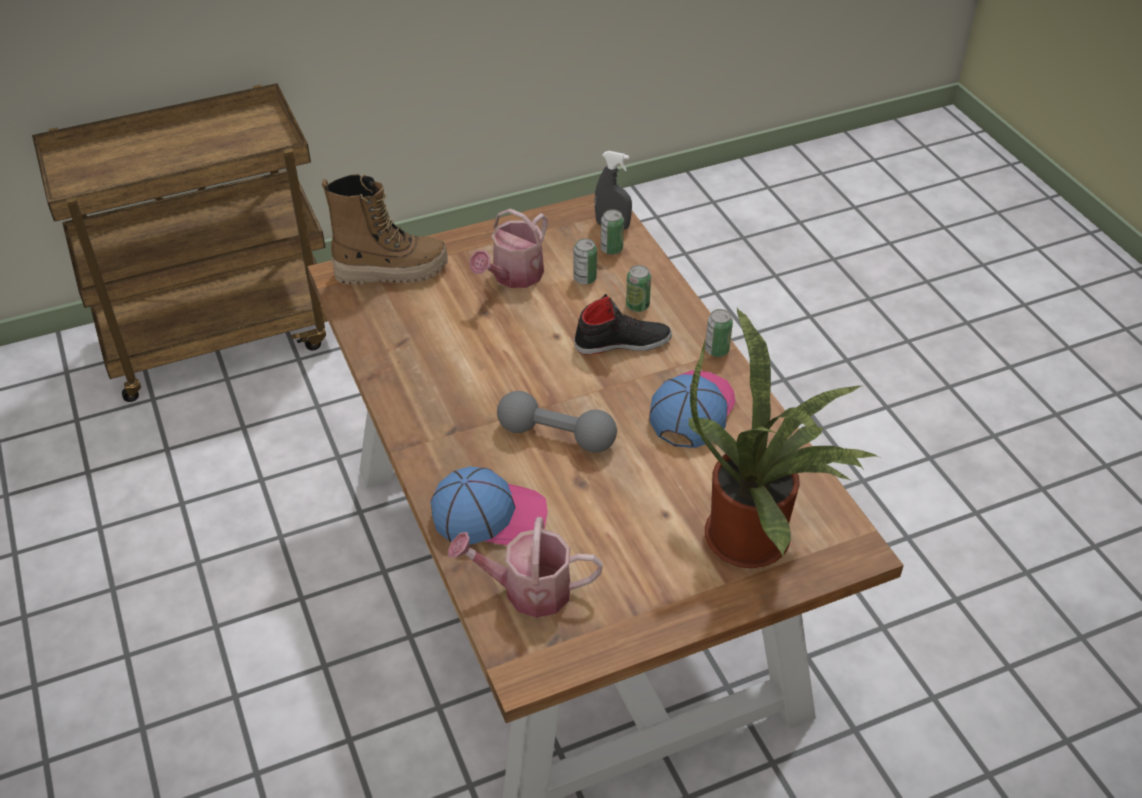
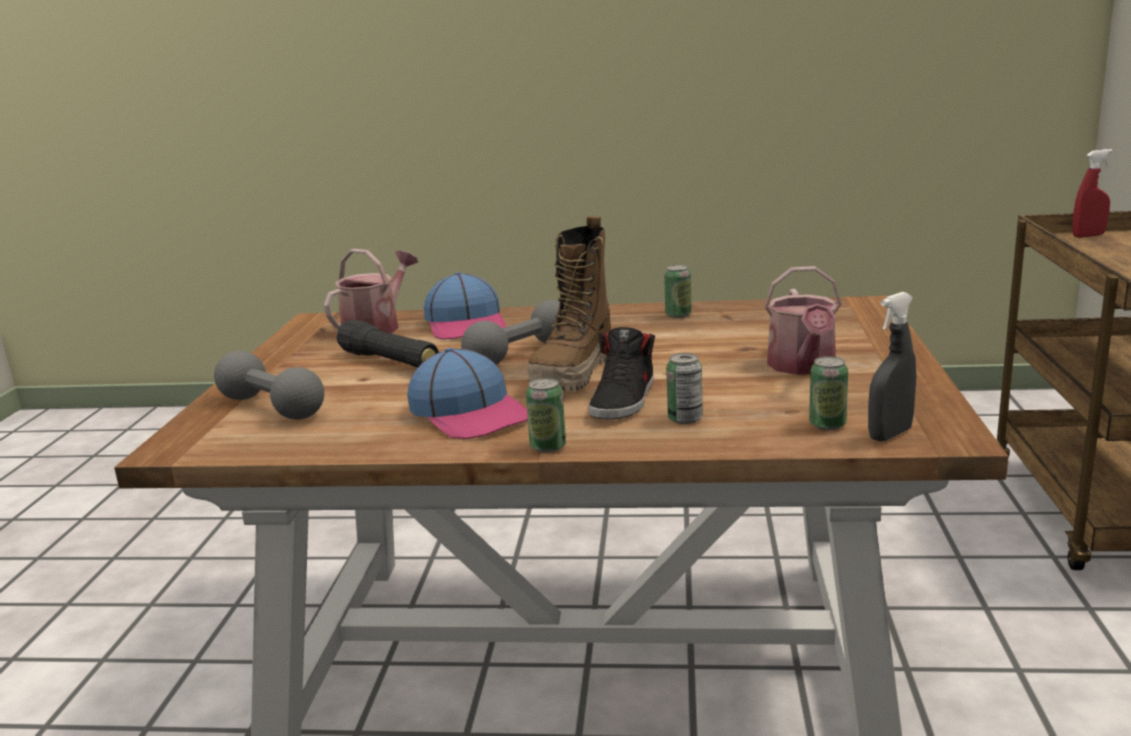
camera: 120 degrees right, 25 degrees down
(68, 179) = (1088, 236): none -> red spray bottle
(391, 271) = (855, 320): boot -> boot (574, 375)
(490, 515) = (466, 324): cap -> cap turned 45 degrees counterclockwise
(513, 276) = (803, 367): watering can -> watering can turned 150 degrees counterclockwise
(585, 279) = (769, 400): can -> can (678, 315)
(617, 519) = (389, 361): none -> black flashlight
(756, 538) = (272, 407): potted plant -> grey dumbbell

